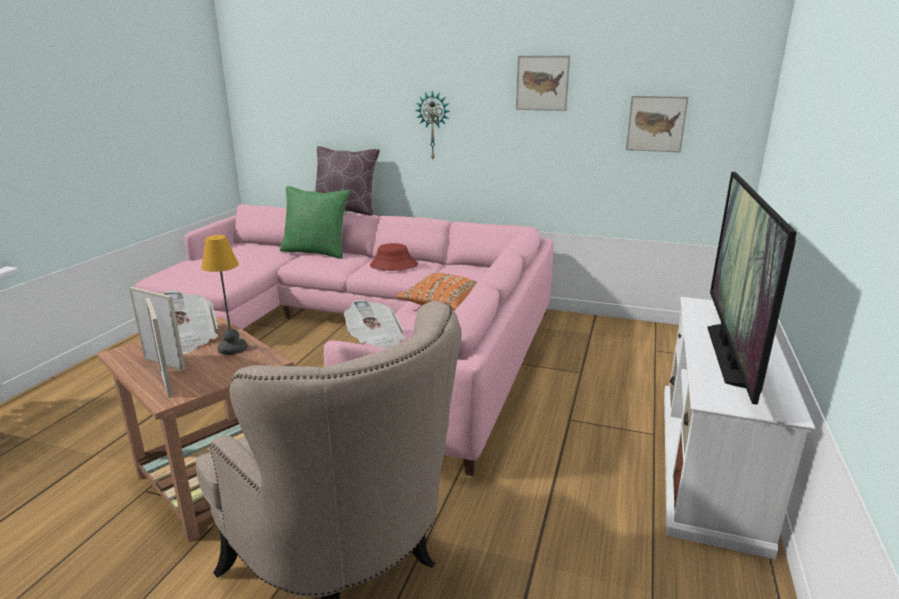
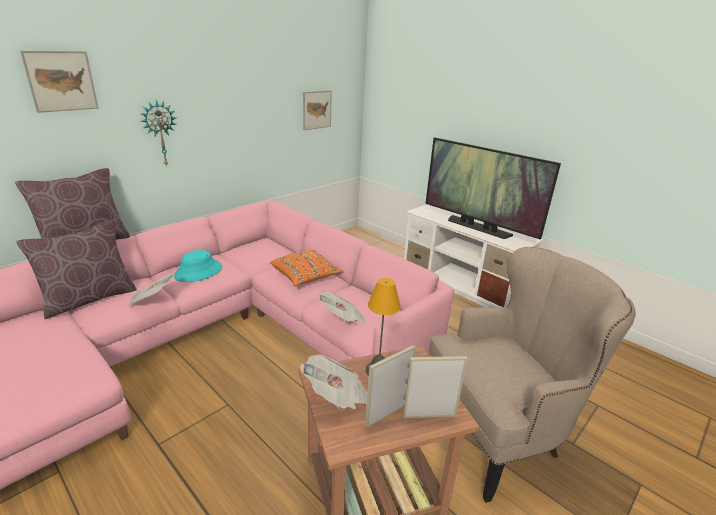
camera: 65 degrees left, 5 degrees up
(316, 252) = (89, 299): green pillow -> brown pillow
(333, 266) = (152, 299): none -> newspaper
(393, 265) = (198, 272): red hat -> turquoise hat
(542, 83) = (247, 86): picture -> picture (61, 81)

